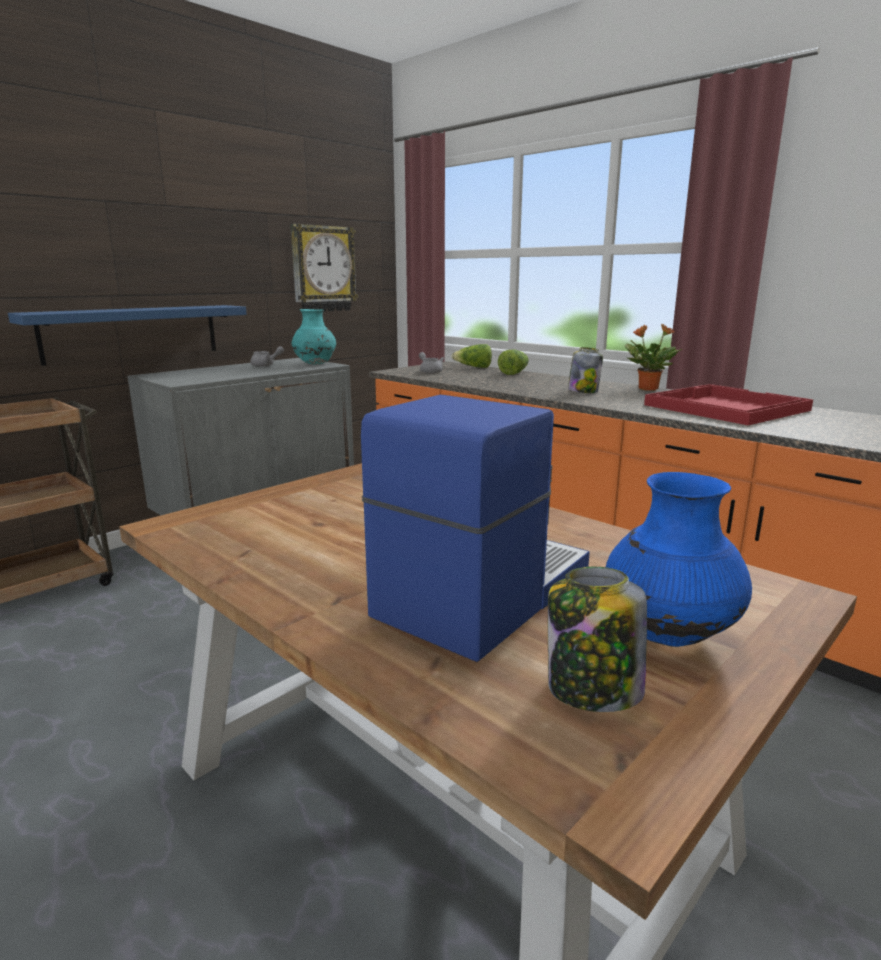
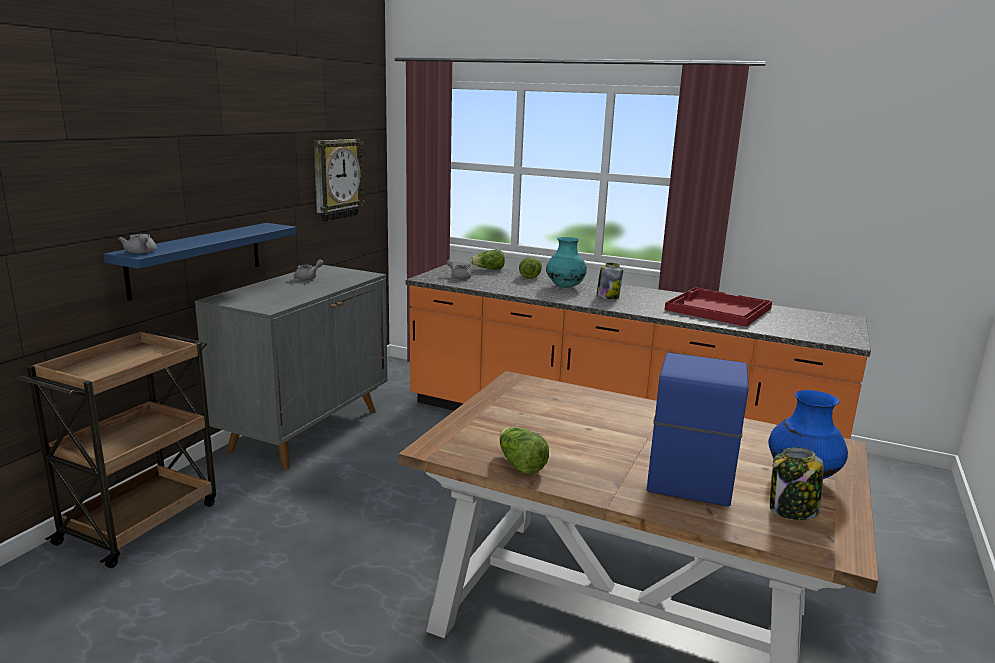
camera: 20 degrees left, 0 degrees up
(39, 312) = (141, 252): none -> grey teapot
(242, 555) = (520, 464): none -> lettuce
(315, 364) = (353, 274): turquoise vase -> turquoise vase (565, 287)
(647, 389) = (649, 291): potted plant -> none

